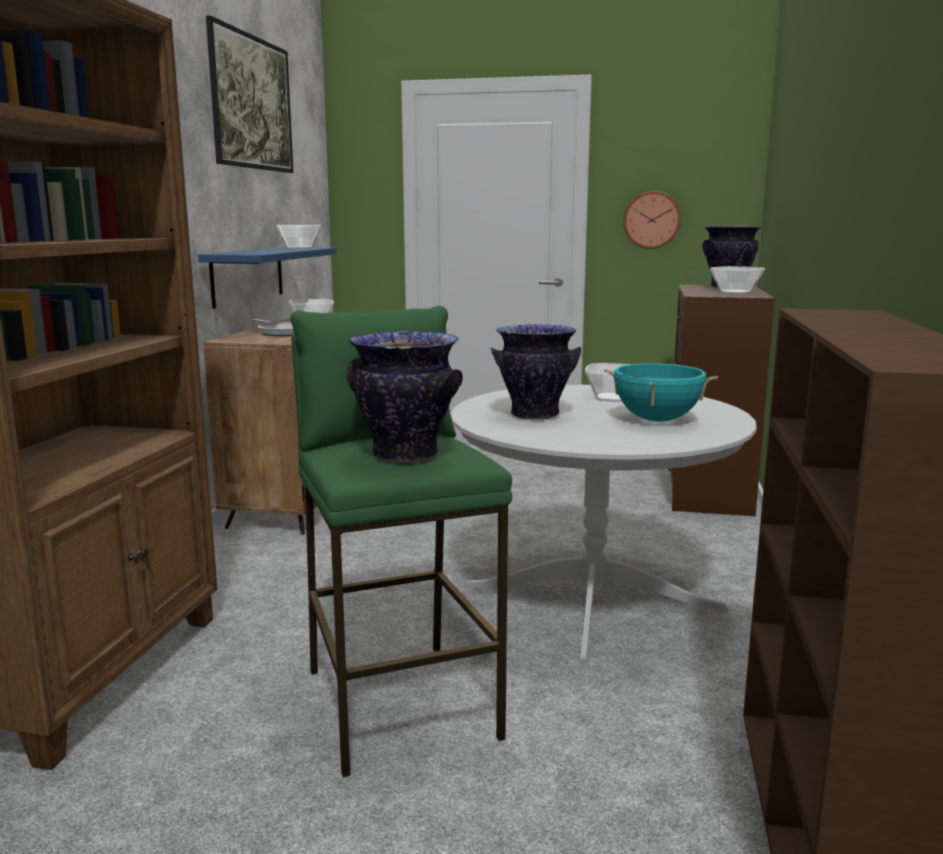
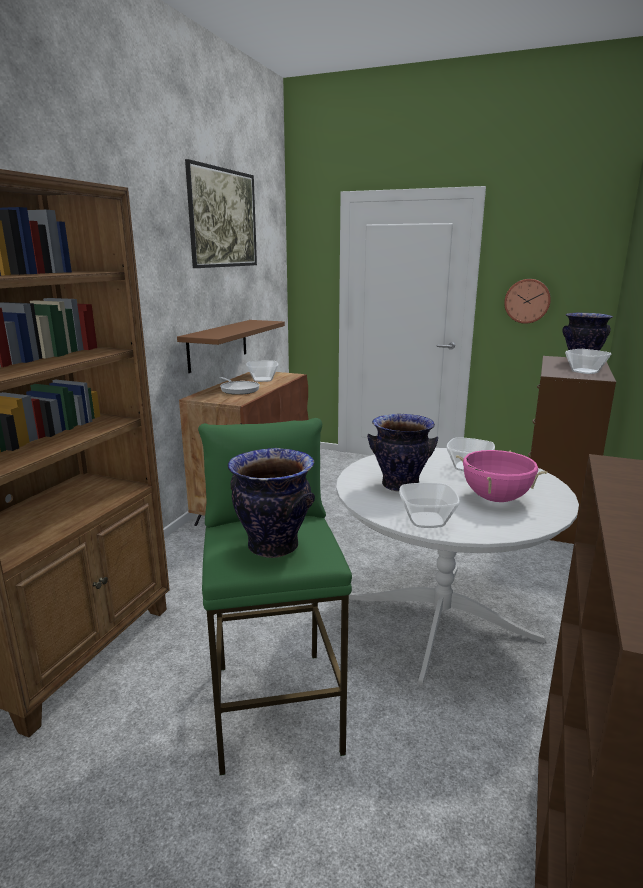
camera: 10 degrees right, 5 degrees up
(248, 275) = (218, 345): blue shelf -> brown shelf
(300, 248) = (256, 324): bowl -> bowl (427, 520)
(657, 420) = (495, 499): turquoise cooking pot -> pink cooking pot

